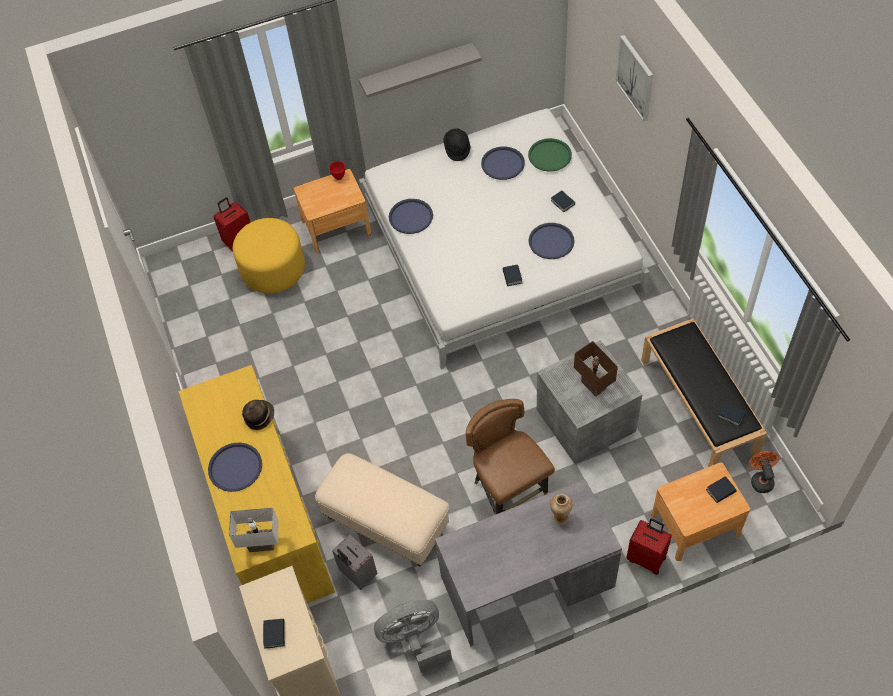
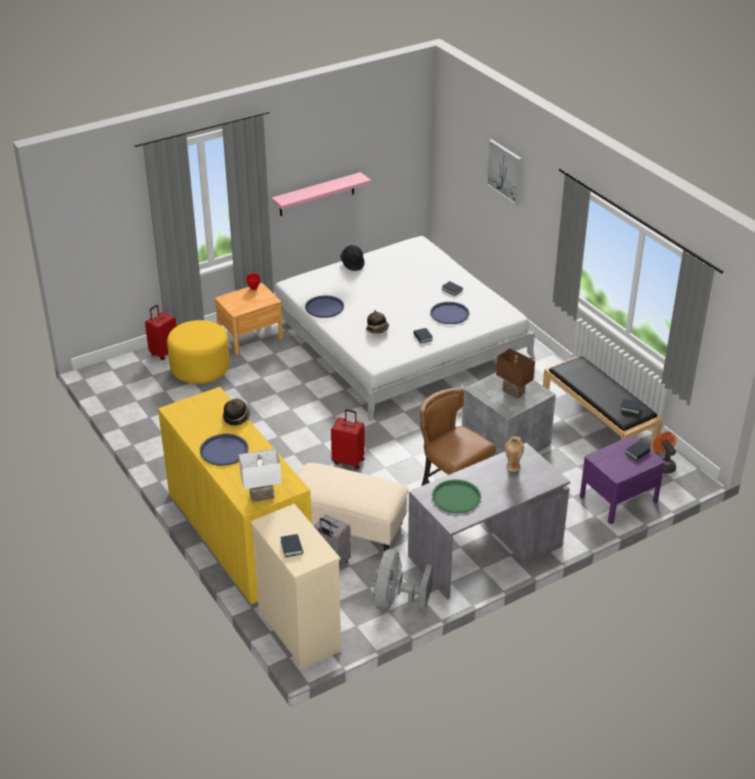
camera: 15 degrees left, 20 degrees down
(414, 640) = (395, 601): grey fan -> grey fan turned 45 degrees counterclockwise
(416, 70) = (317, 194): grey shelf -> pink shelf
(463, 259) = (378, 329): none -> hat
(502, 164) = (394, 269): blue tray -> none
(549, 155) = (432, 262): green tray -> green tray (456, 497)
(646, 558) = (584, 525): red suitcase -> red suitcase (349, 461)
(695, 524) = (618, 499): brown nightstand -> purple nightstand

